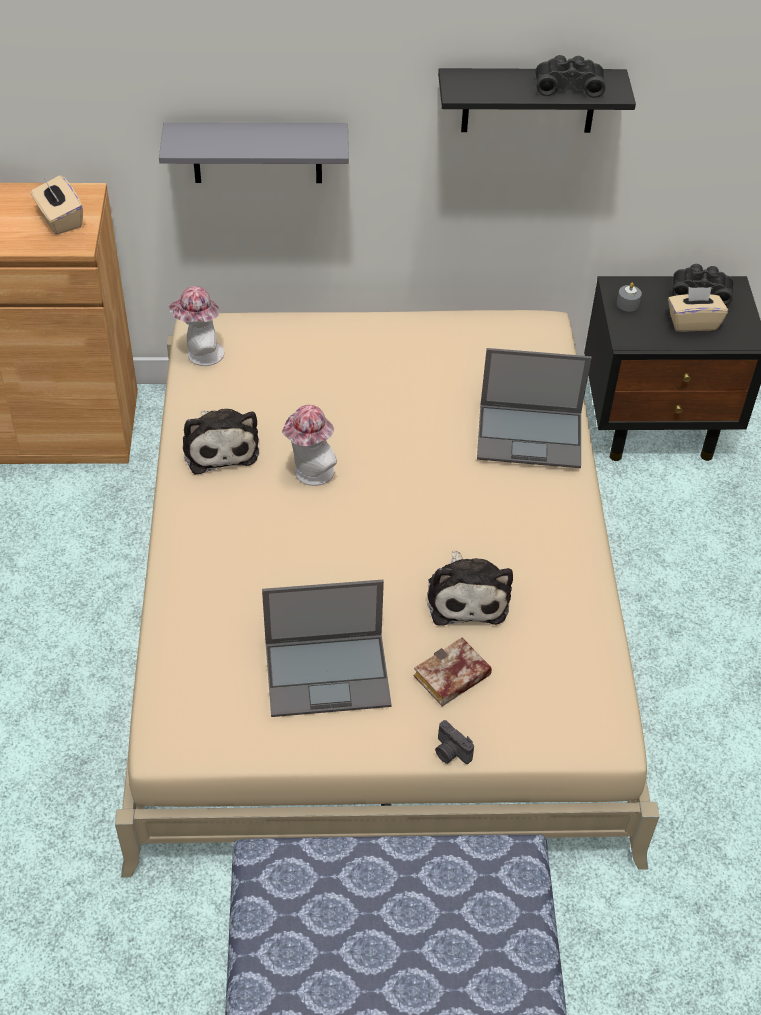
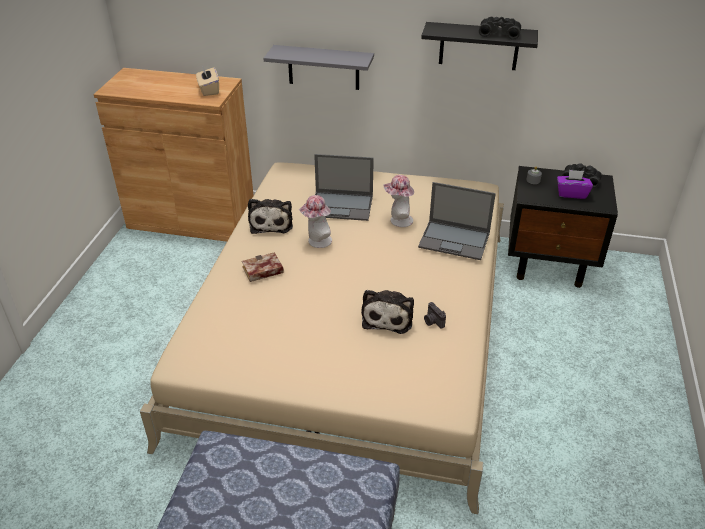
camera: 15 degrees right, 10 degrees down
(200, 354) = (279, 179): hat -> hat (398, 220)
(329, 674) = (288, 344): laptop -> laptop (342, 206)
(450, 752) = (347, 399): camera -> camera (433, 322)
(451, 679) = (362, 359): book -> book (261, 271)
(693, 322) = (571, 193): beige tissue box -> purple tissue box

